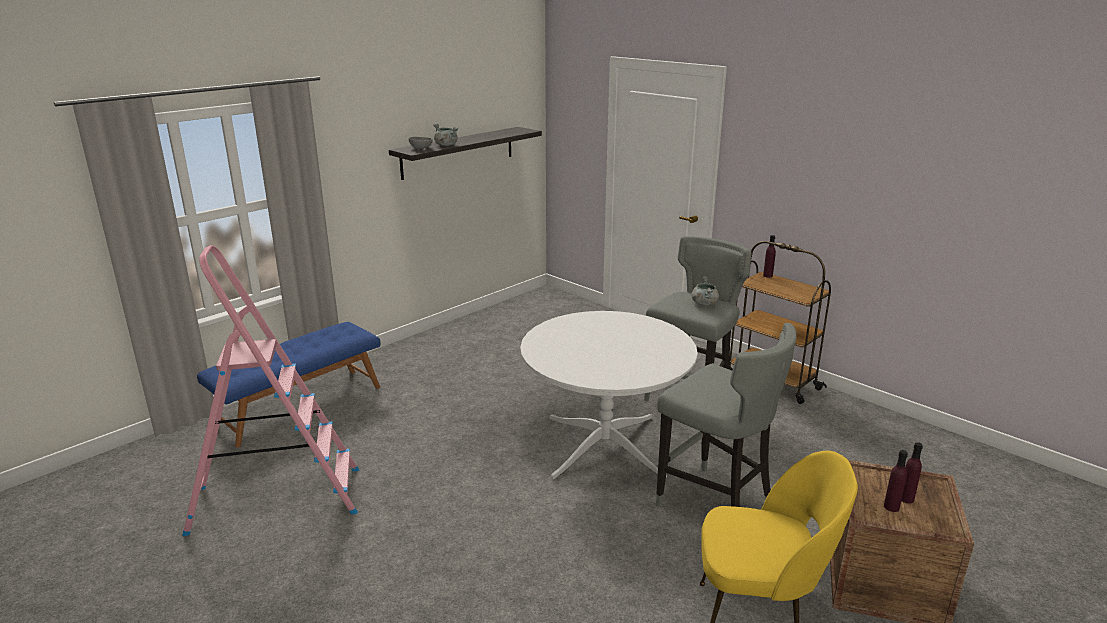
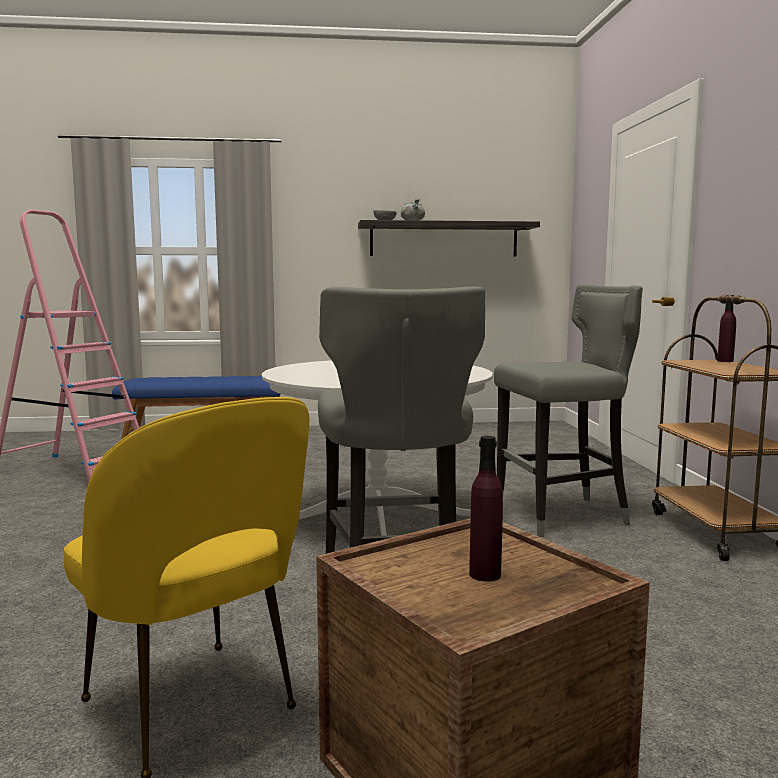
camera: 40 degrees right, 15 degrees down
(704, 303) = (569, 364): grey cooking pot -> none
(891, 507) = (432, 572): purple bottle -> none

